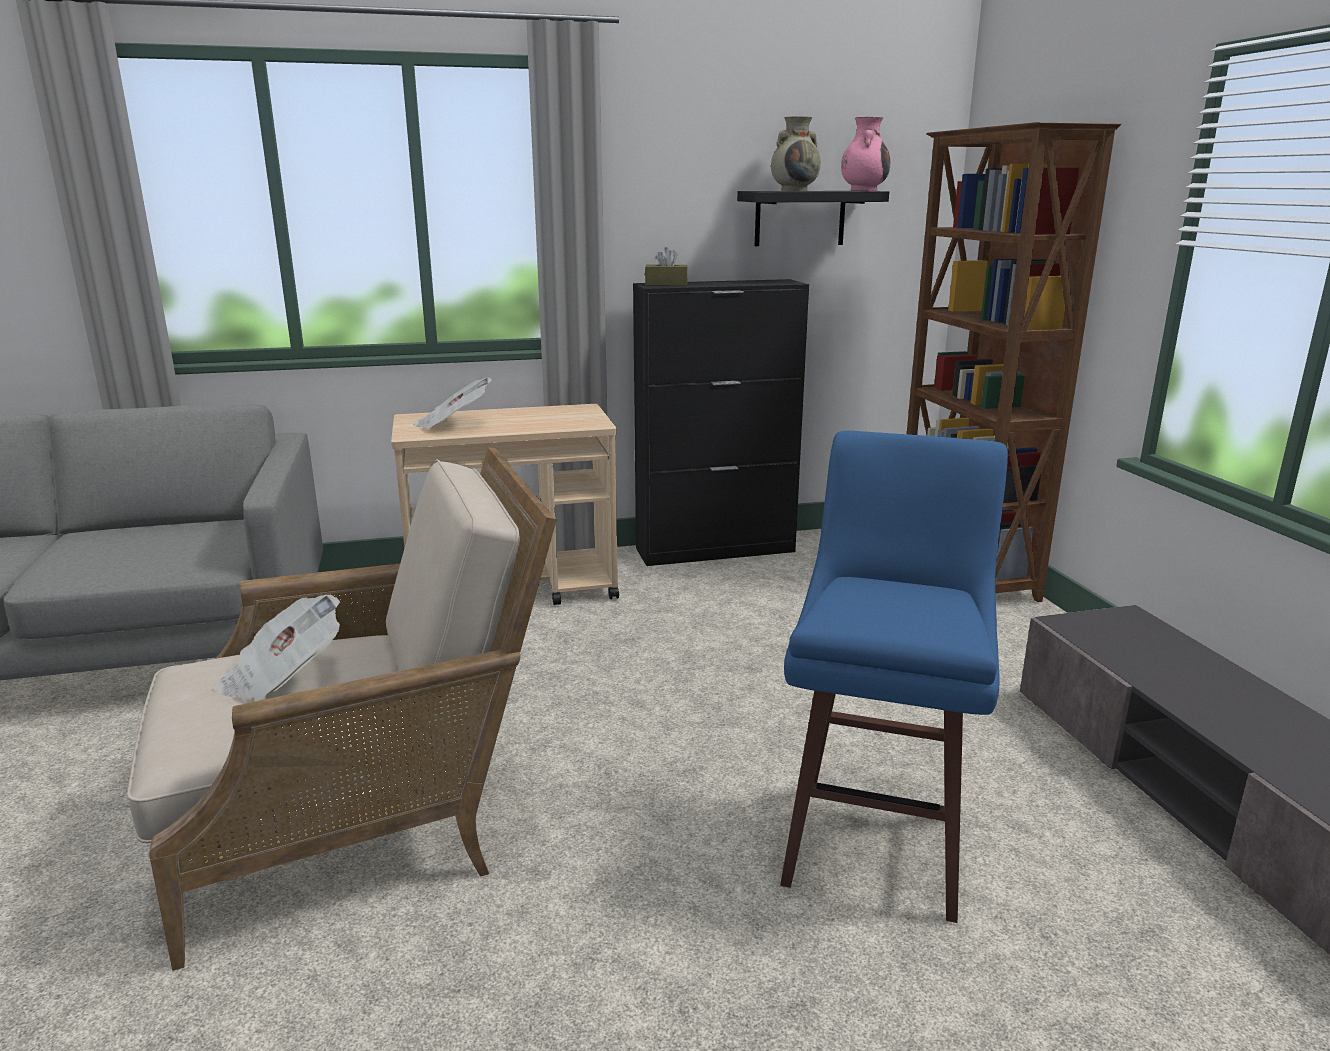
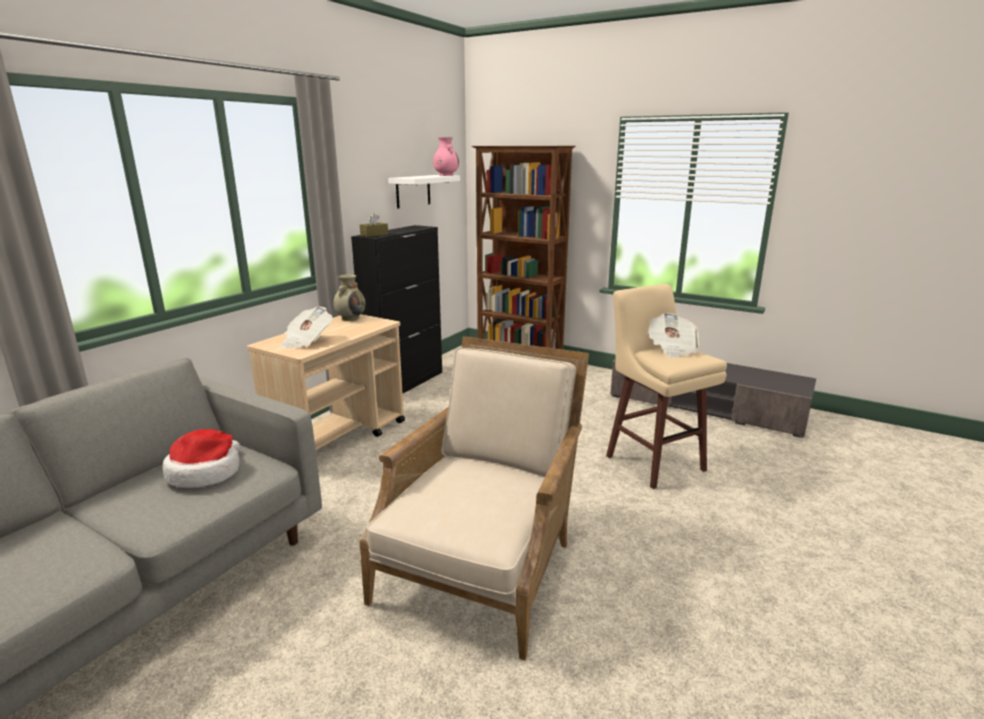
camera: 45 degrees left, 0 degrees up
(180, 545) = (206, 472): none -> hat
(283, 677) = (463, 491): newspaper -> newspaper (672, 349)
(795, 190) = (418, 176): beige vase -> beige vase (351, 318)
(800, 218) = (413, 191): black shelf -> white shelf
(877, 844) = (653, 462): blue stool -> beige stool

